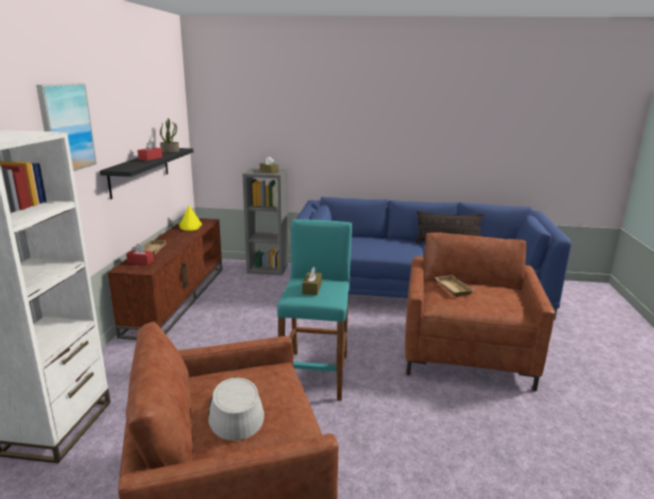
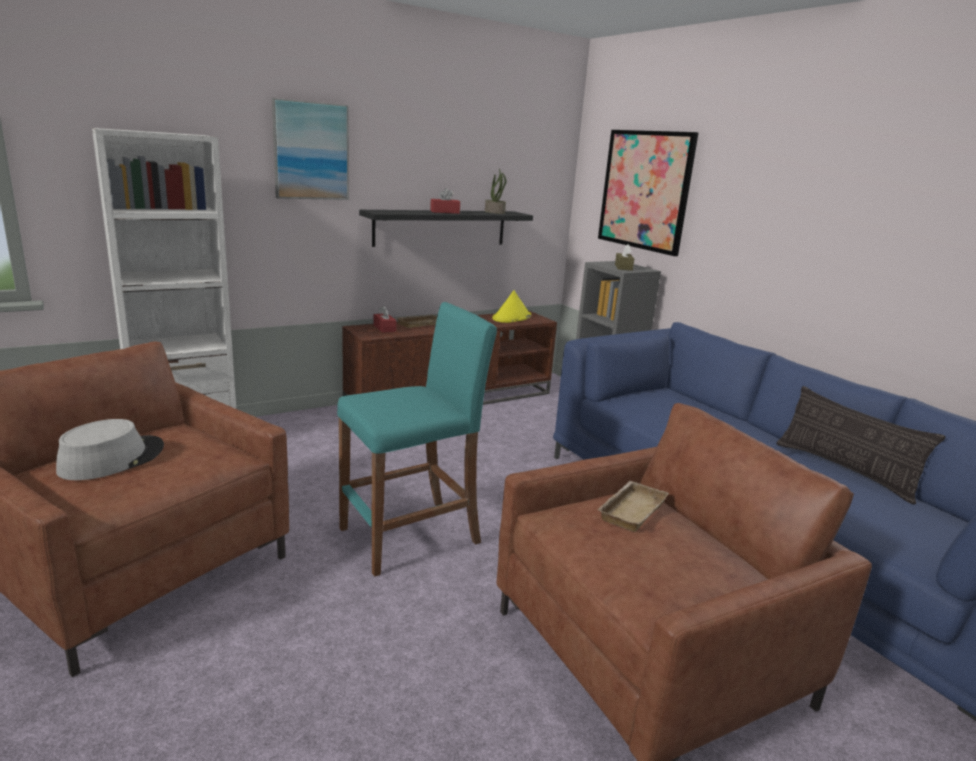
camera: 50 degrees right, 0 degrees up
(259, 120) = (645, 190): none -> picture
(312, 289) = (396, 399): brown tissue box -> none

